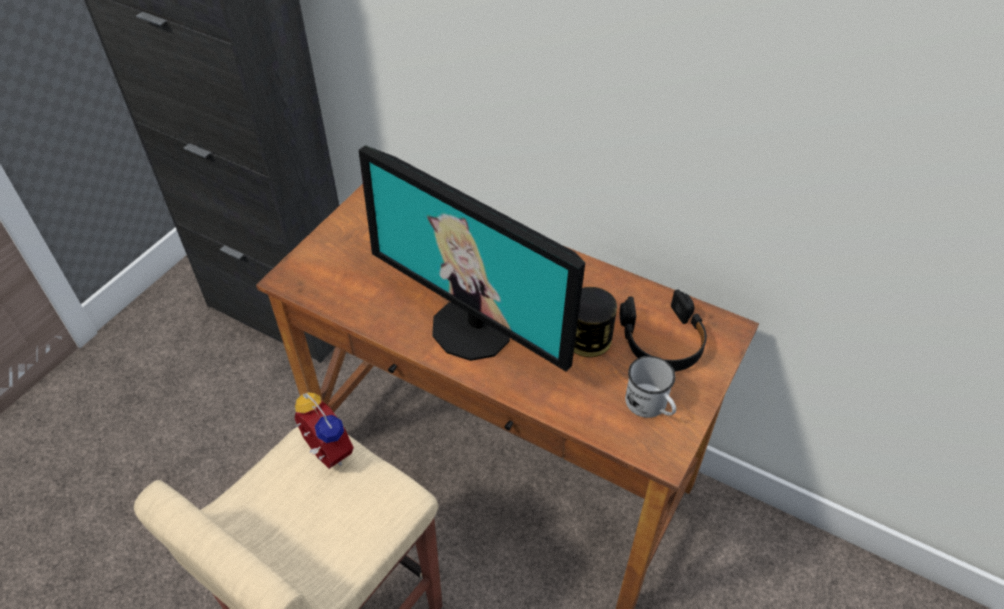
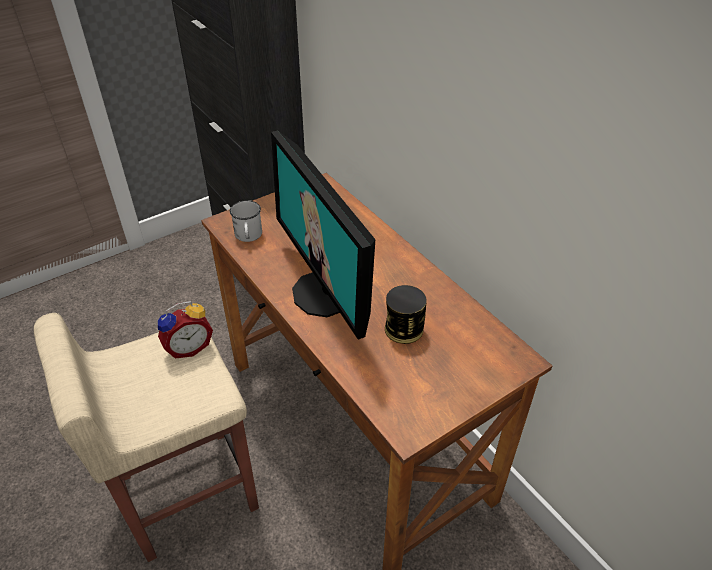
camera: 25 degrees right, 5 degrees down
(324, 454) = (188, 347): alarm clock -> alarm clock turned 75 degrees clockwise
(650, 406) = (420, 393): white mug -> white mug (248, 236)
(662, 340) = (461, 350): black headphones -> none

